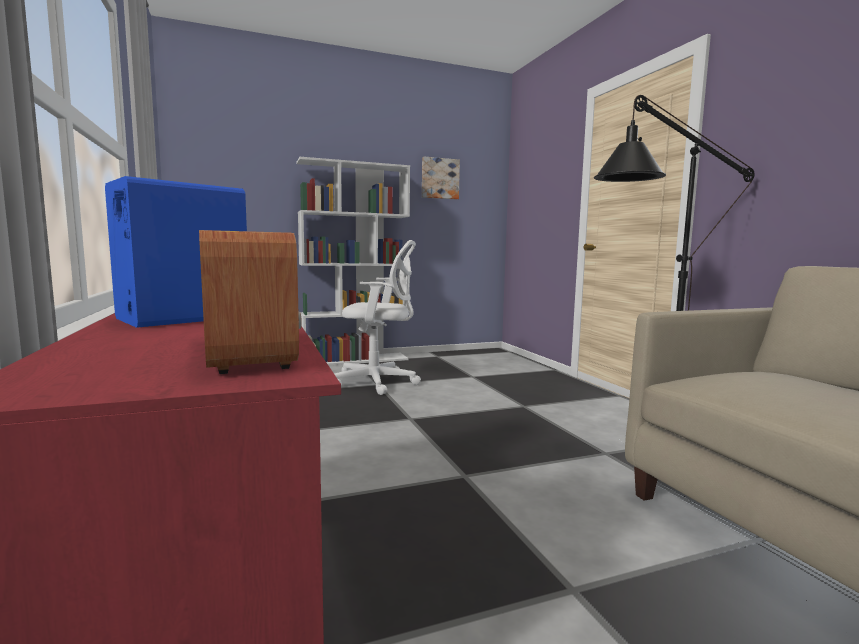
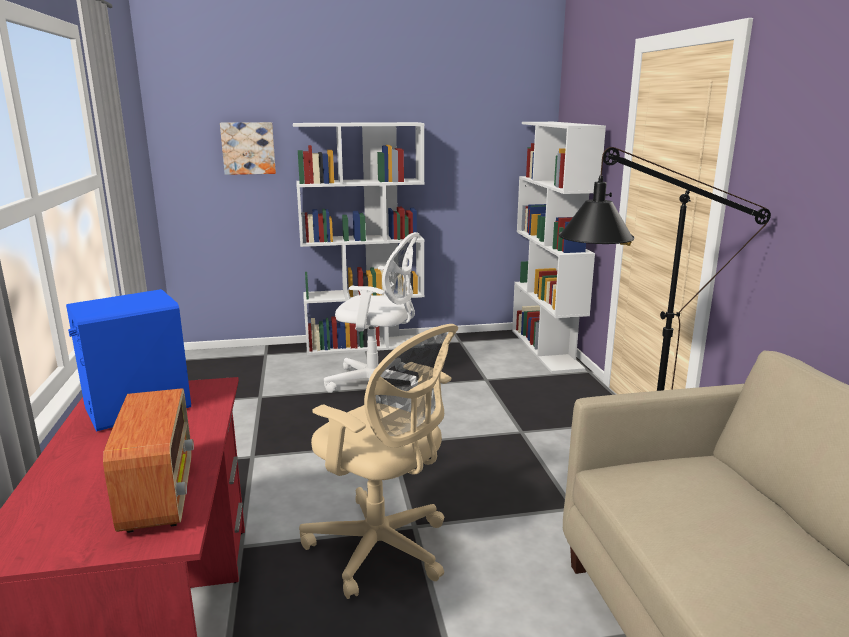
camera: 10 degrees right, 10 degrees up
(439, 178) = (467, 129): picture -> picture (248, 148)
(441, 496) = (382, 549): none -> beige office chair
(511, 358) = (546, 349): none -> white bookcase

